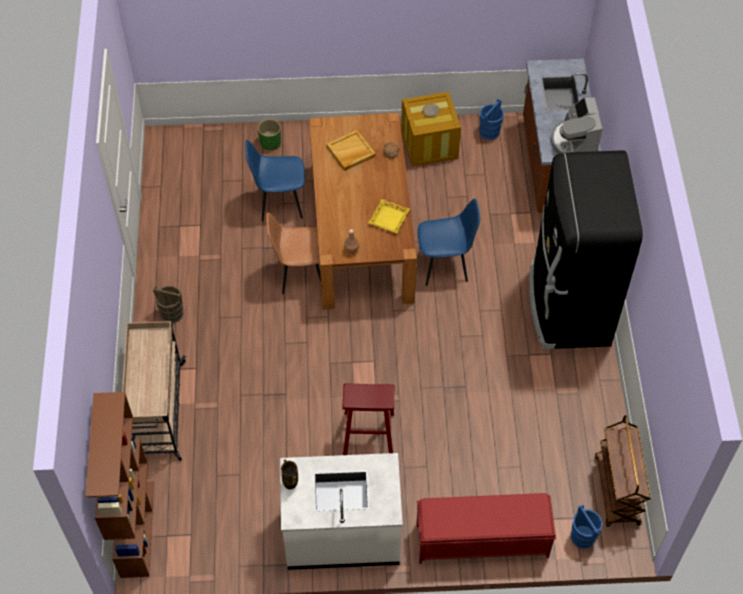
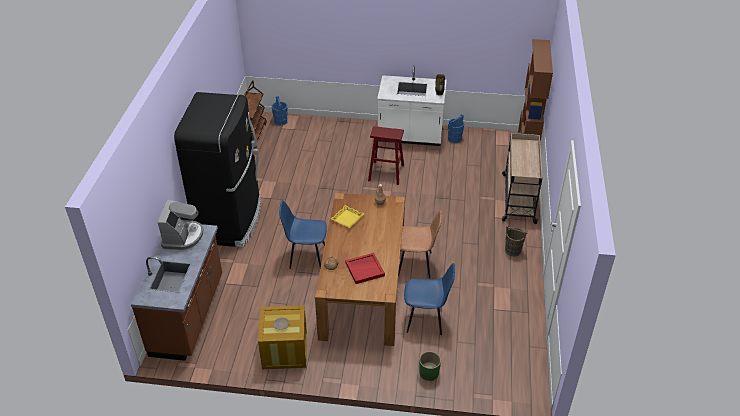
camera: 170 degrees left, 15 degrees down
(350, 152) = (365, 269): beige tray -> red tray
(481, 540) = (335, 126): red bench -> none
(489, 132) = (226, 355): blue bucket -> blue bucket (454, 139)

